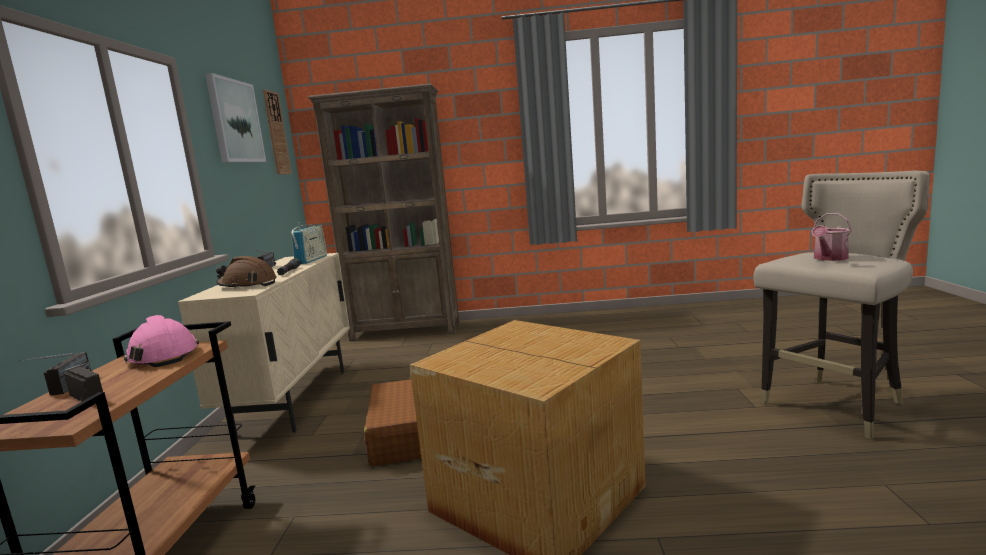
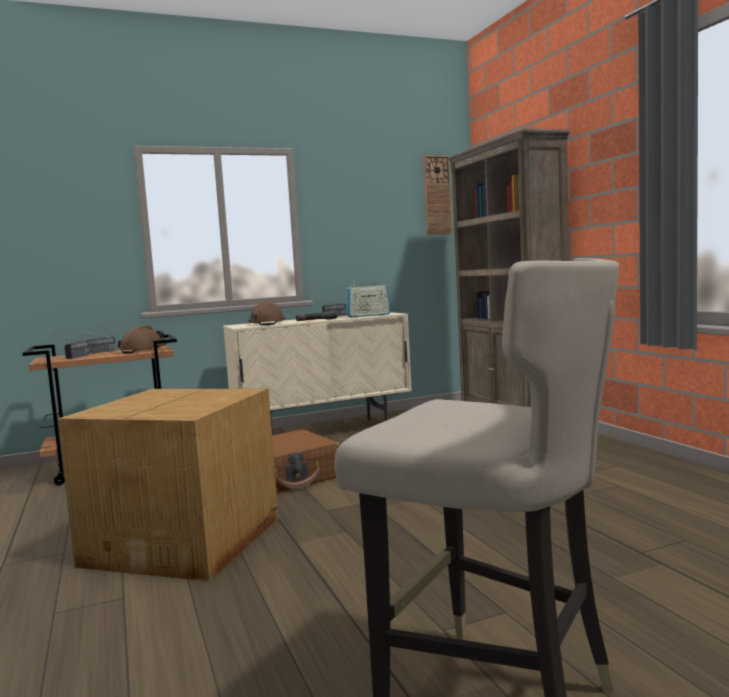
camera: 65 degrees right, 5 degrees down
(163, 356) = (144, 350): pink hard hat -> brown hard hat
(235, 121) = (366, 190): picture -> none
(829, 258) = (453, 412): watering can -> none

